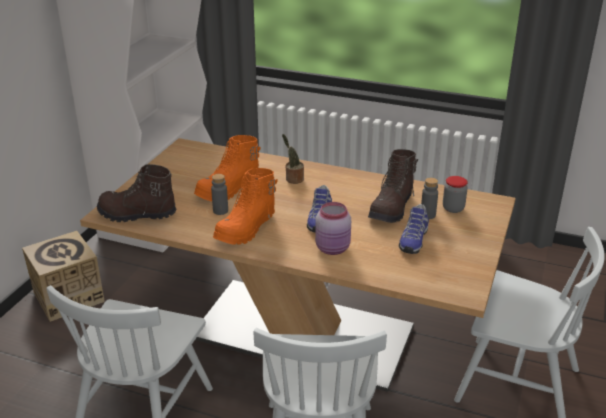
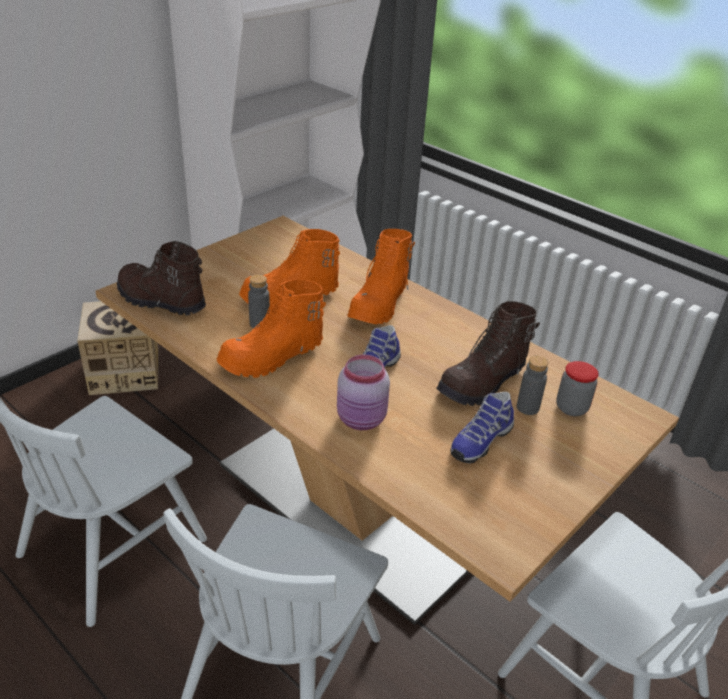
camera: 20 degrees right, 5 degrees up
(293, 179) = (380, 304): potted plant -> orange boot

